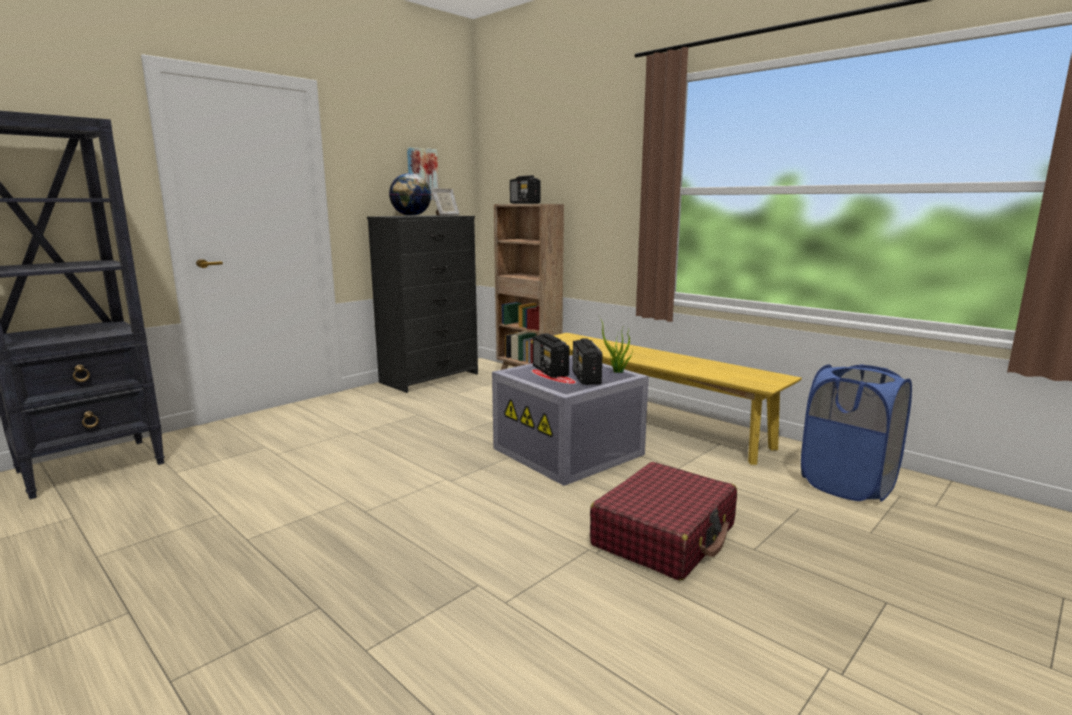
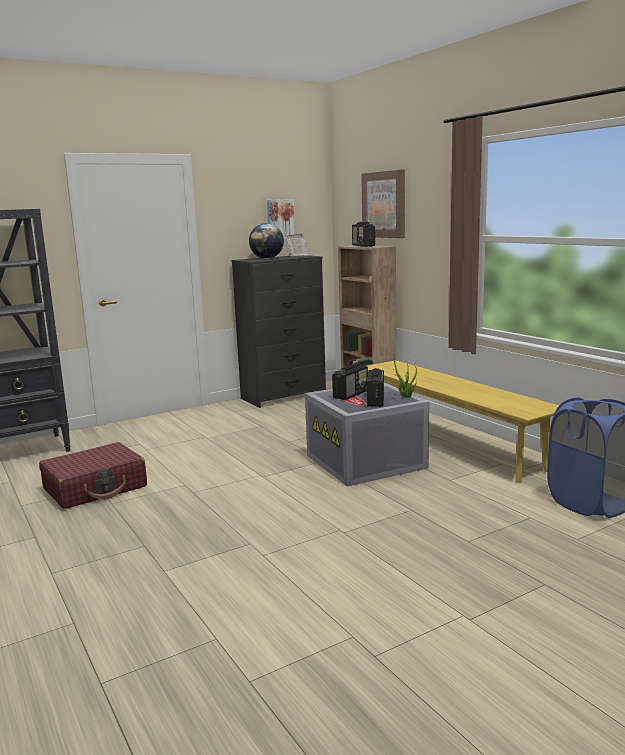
camera: 15 degrees right, 0 degrees up
(547, 157) = (384, 204): none -> picture
(550, 371) = (351, 394): radio -> radio turned 135 degrees counterclockwise
(664, 536) = (403, 526): red suitcase -> red suitcase (95, 488)

